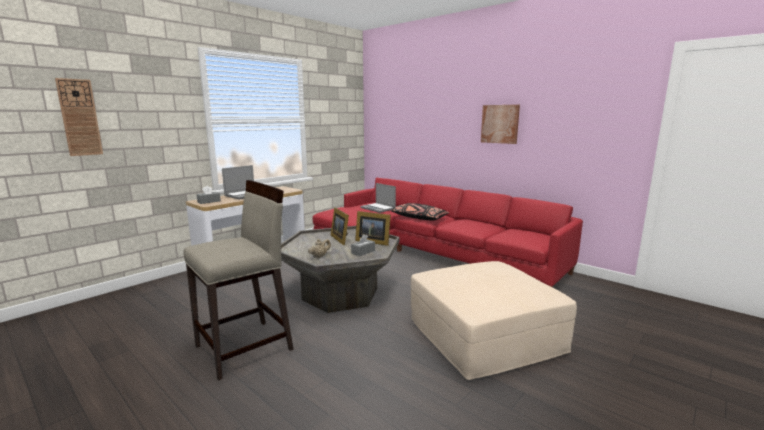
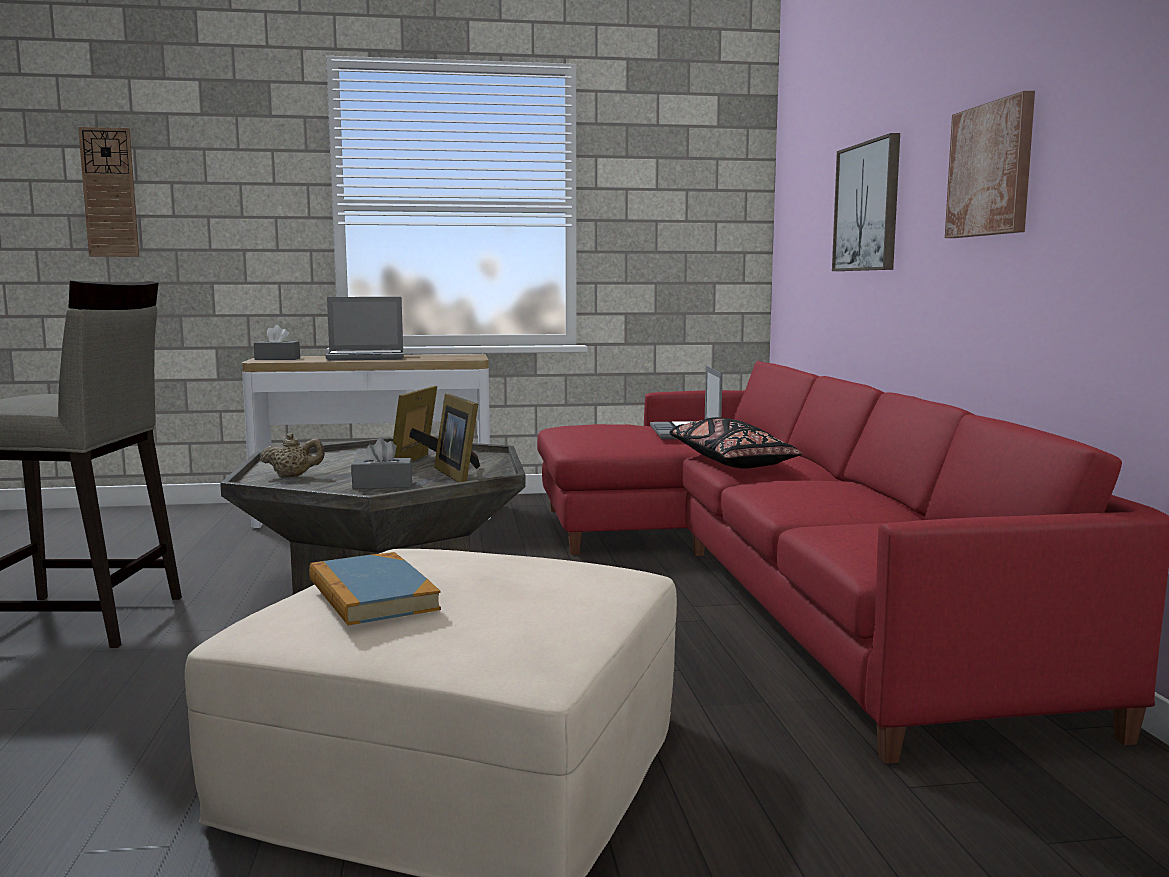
camera: 40 degrees right, 5 degrees down
(431, 126) = (867, 207): none -> picture
(481, 289) = (372, 595): none -> book

